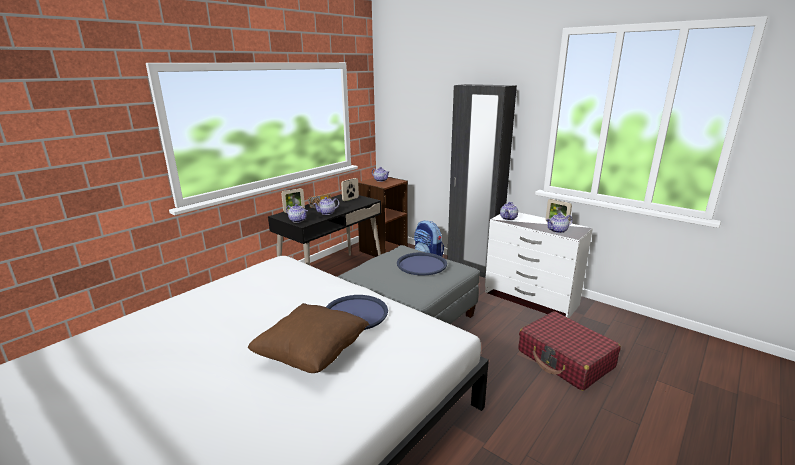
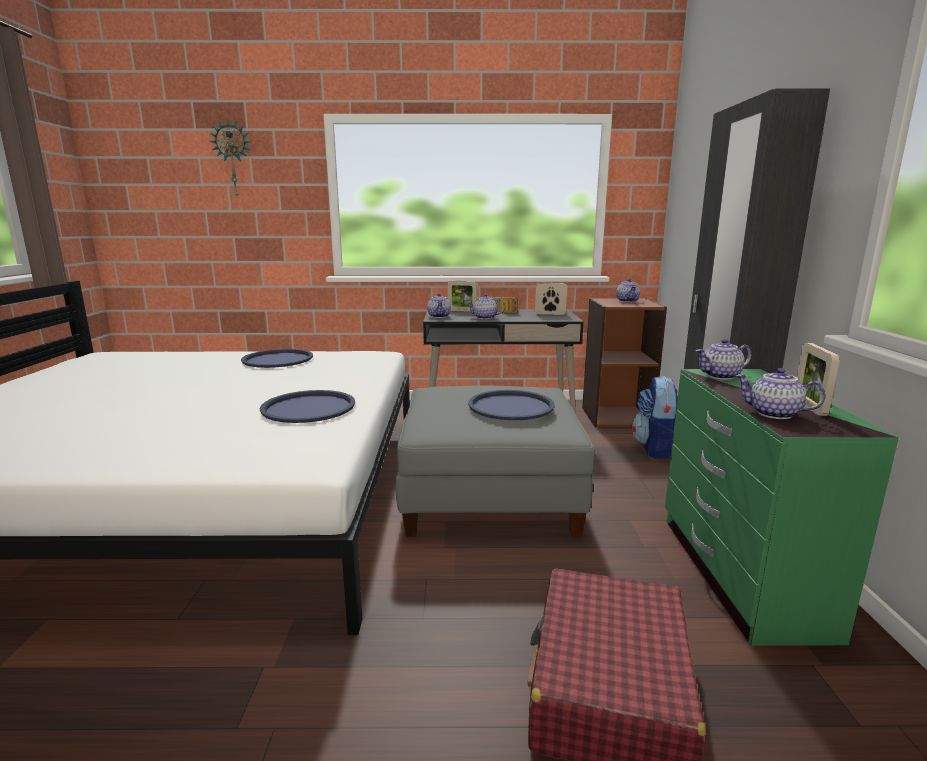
camera: 50 degrees right, 5 degrees down
(48, 112) = (233, 159): none -> wall clock
(222, 296) = (277, 359): none -> blue tray
(312, 355) = (195, 417): brown pillow -> none
(531, 299) = (739, 574): white dresser -> green dresser

